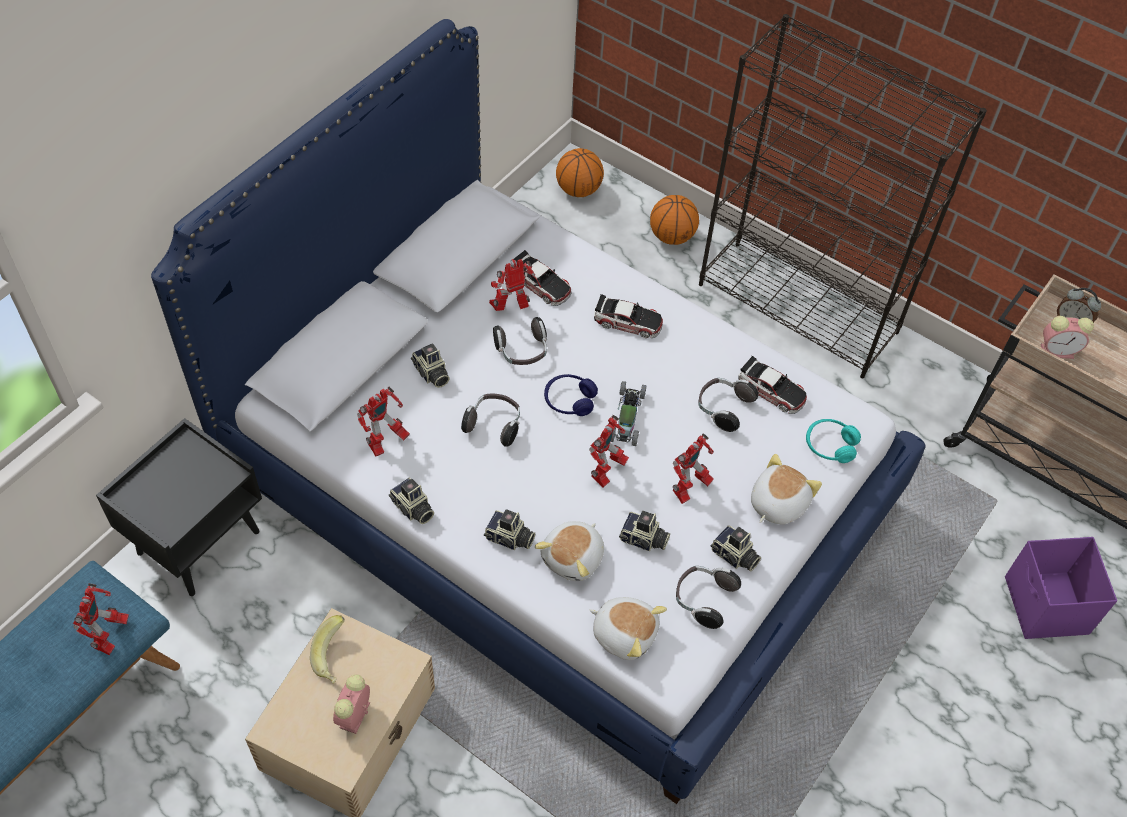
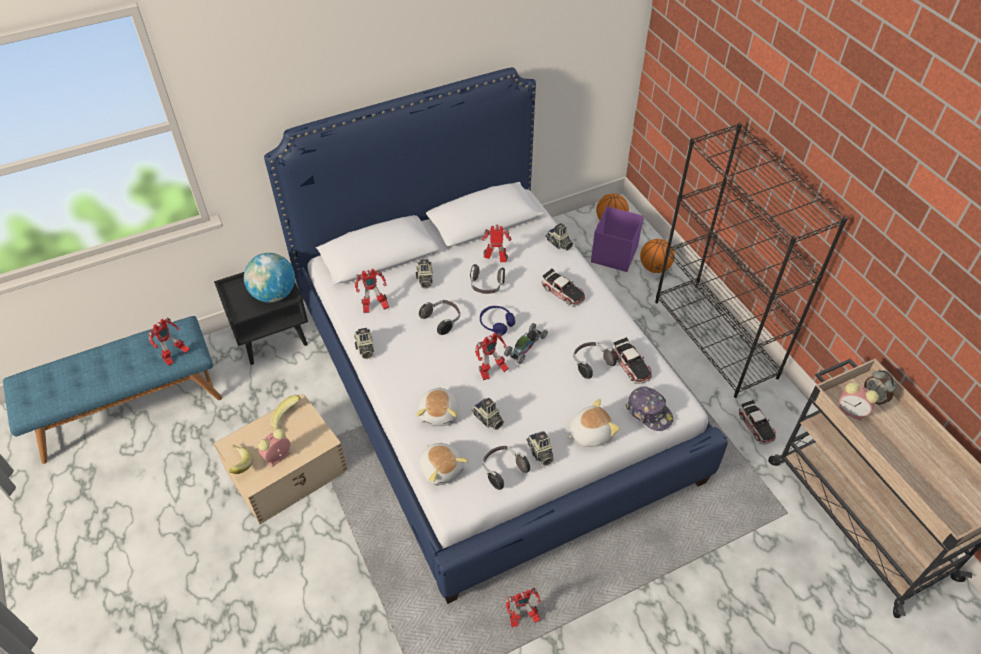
camera: 30 degrees right, 5 degrees down
(203, 478) = (274, 294): none -> globe
(304, 752) = (238, 464): none -> banana
(509, 539) = (409, 387): camera -> camera (559, 244)
(540, 284) = (523, 252): toy car -> toy car (756, 425)
(574, 558) = (439, 413): plush toy -> plush toy turned 60 degrees counterclockwise
(689, 489) = (537, 402): toy robot -> toy robot (522, 619)
(830, 445) = (649, 412): turquoise headphones -> cap
(1045, 607) = (782, 598): purple storage box -> purple storage box (613, 255)

